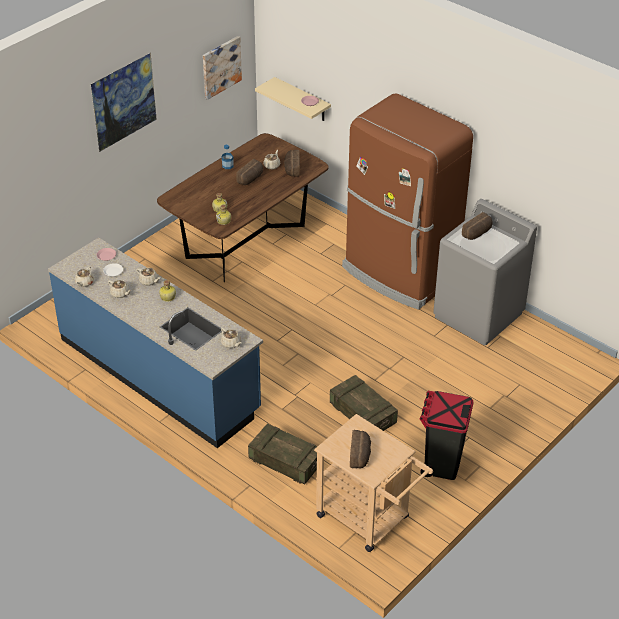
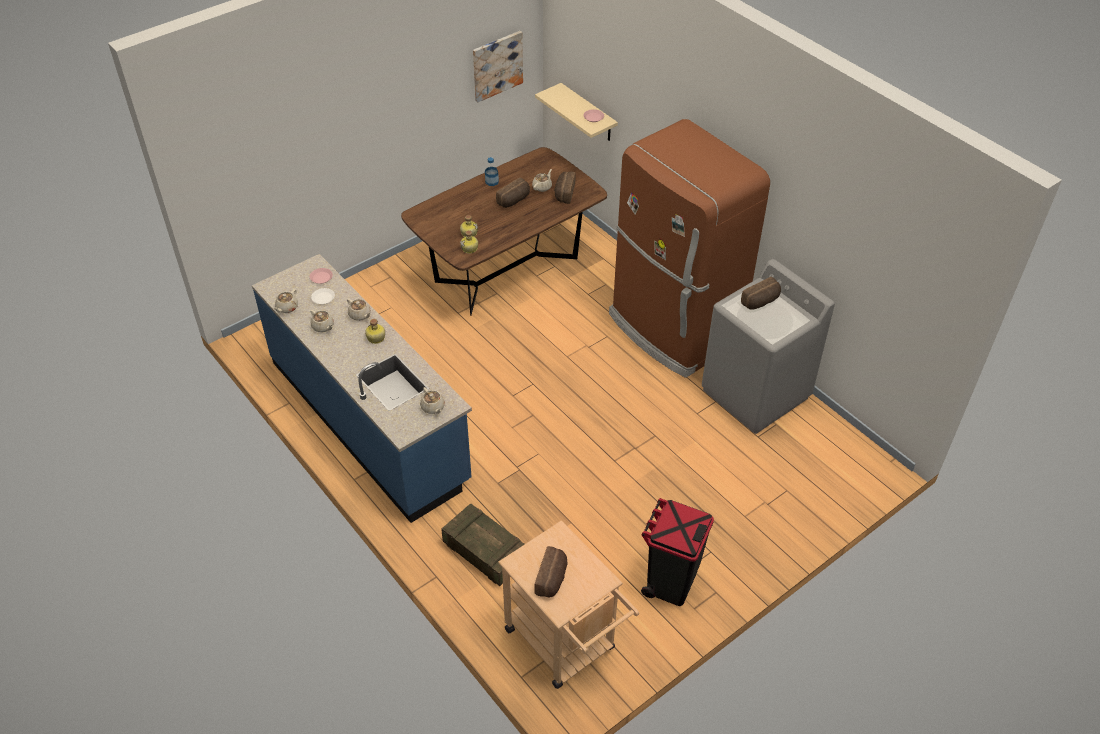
camera: 10 degrees right, 5 degrees up
(126, 119) = (371, 117): picture -> none
(362, 414) = (590, 503): crate -> none

